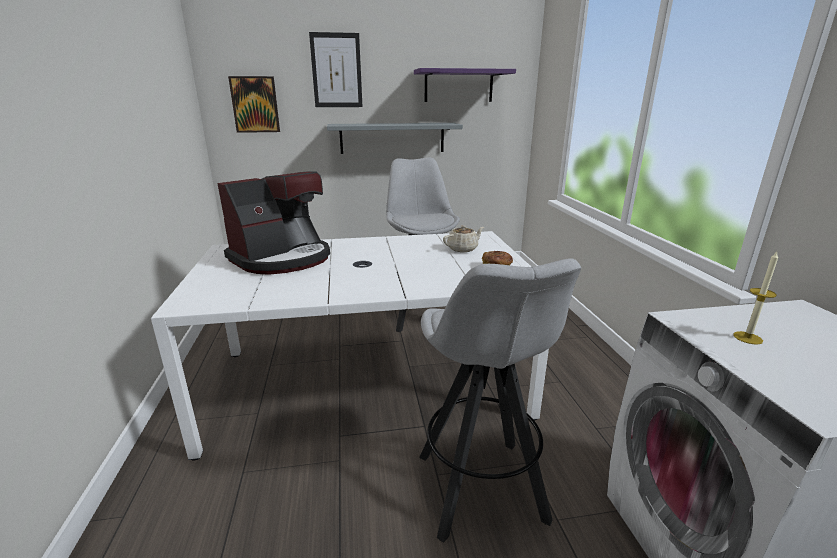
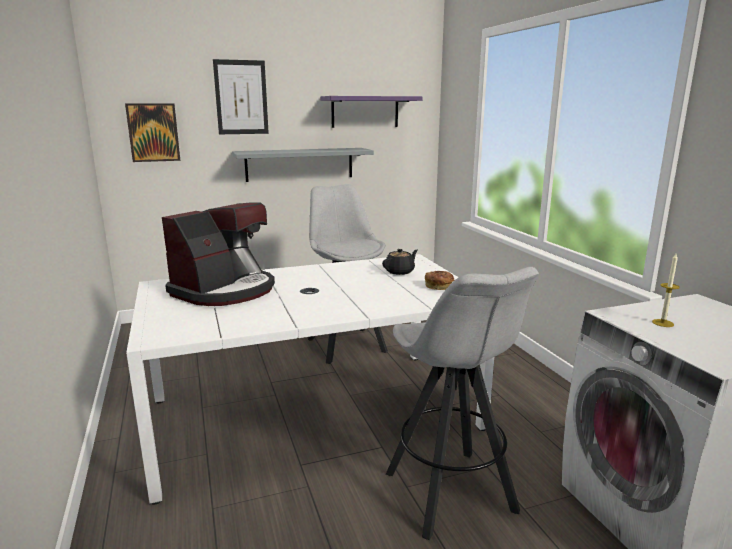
camera: 10 degrees left, 5 degrees down
(463, 249) = (400, 271): beige teapot -> black teapot

